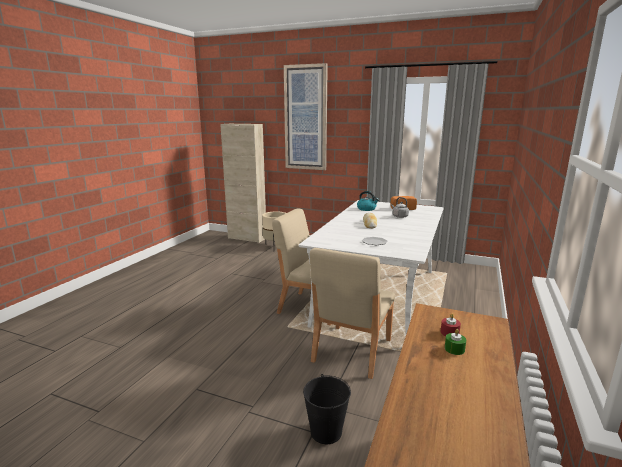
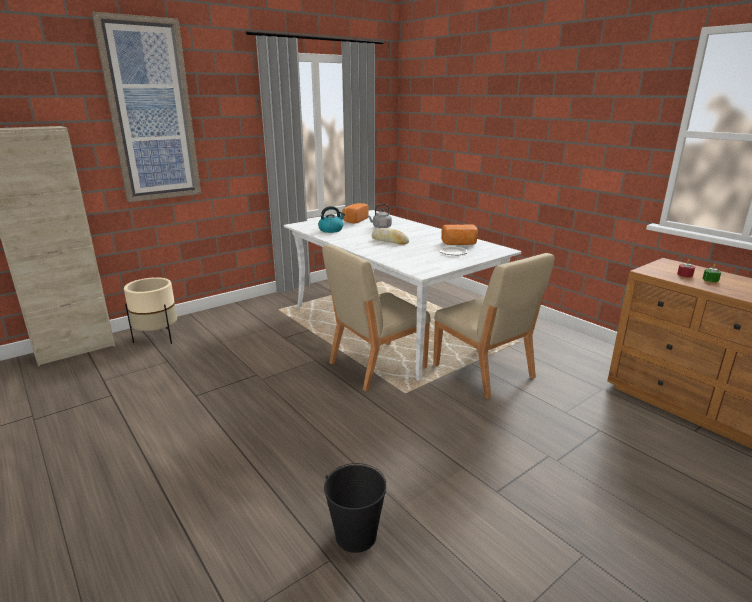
camera: 60 degrees left, 5 degrees up
(326, 431) = (601, 423): black bucket -> black bucket (356, 535)
(401, 240) = (459, 244): none -> bread

